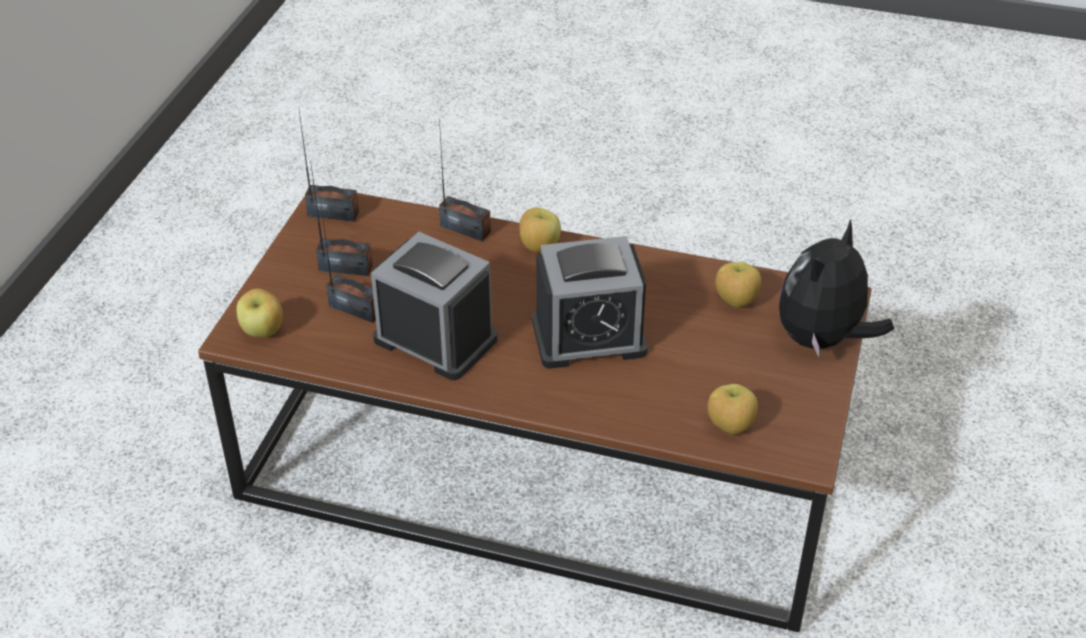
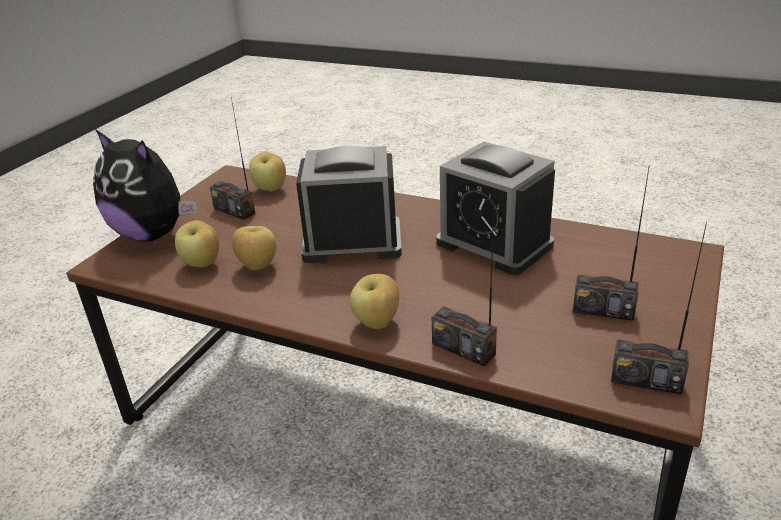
camera: 170 degrees left, 10 degrees down
(263, 331) = (666, 255): apple -> apple (257, 266)
(355, 309) = (579, 270): radio -> radio (234, 211)
(822, 339) = (153, 234): plush toy -> plush toy turned 75 degrees clockwise

